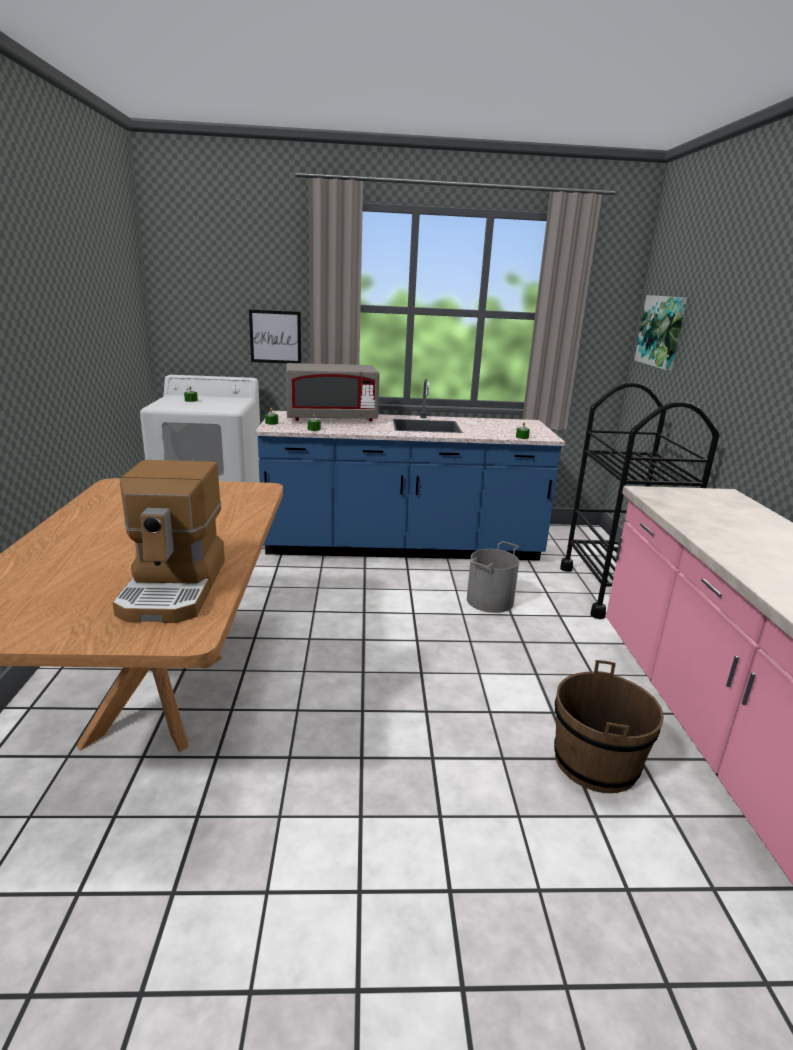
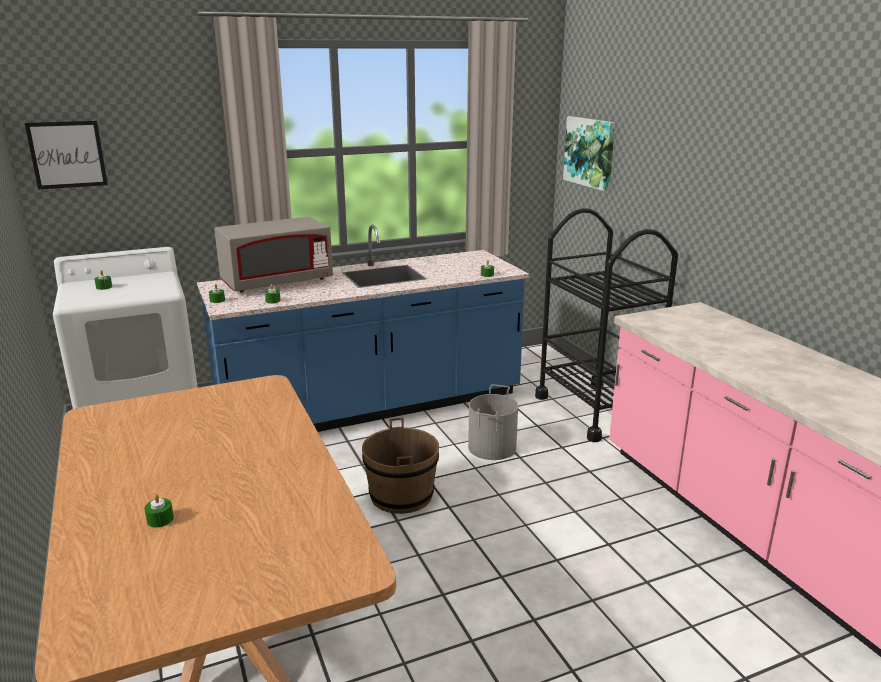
camera: 20 degrees left, 0 degrees up
(82, 560) = (160, 519): none -> green candle
(175, 588) = (294, 524): coffee machine -> none
(275, 337) = (187, 196): picture -> picture (67, 154)
(596, 762) = (667, 579): brown bucket -> brown bucket (401, 495)

